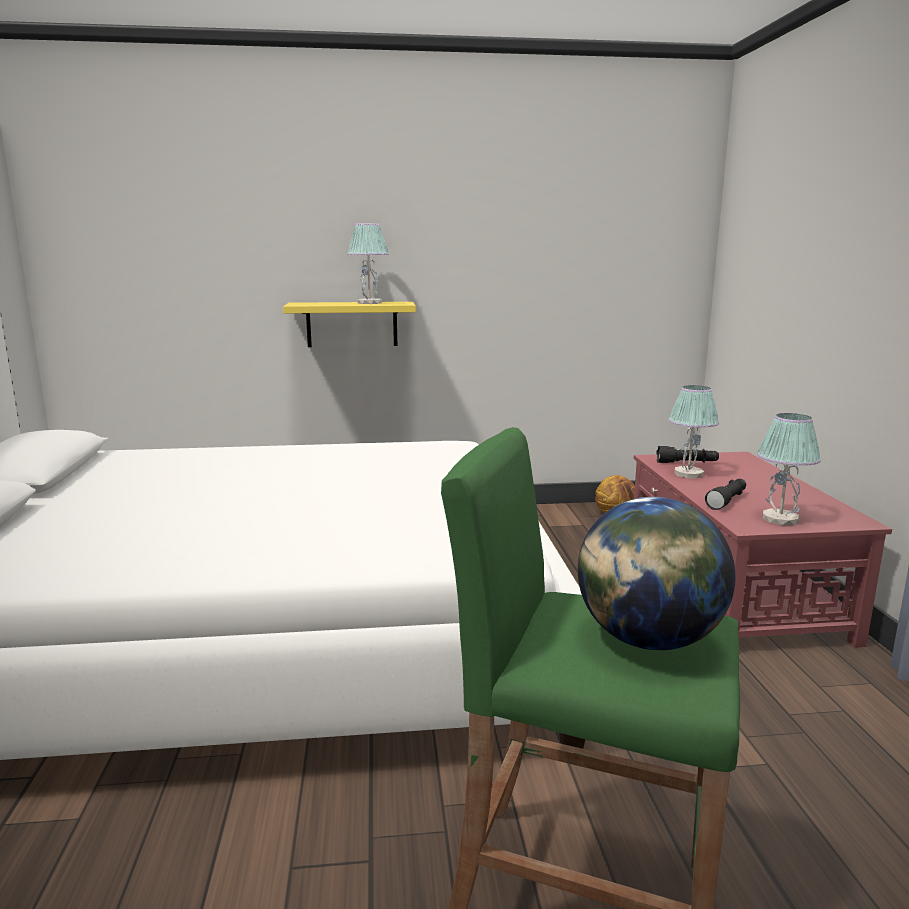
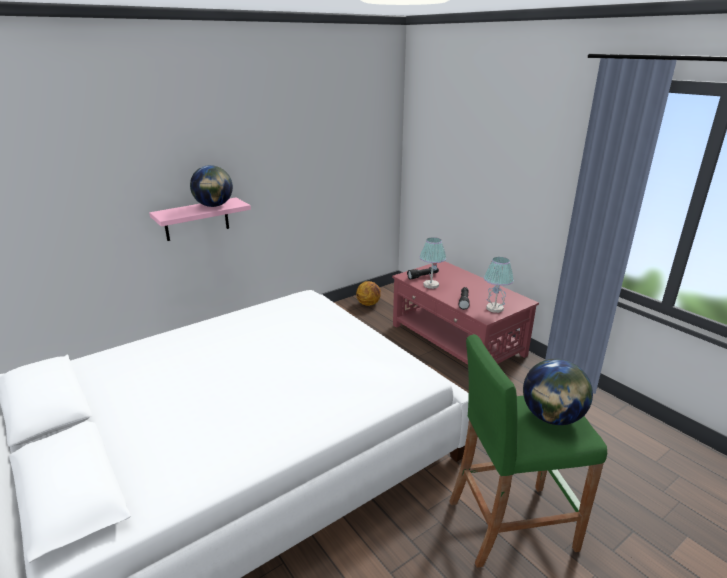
camera: 30 degrees left, 10 degrees up
(352, 324) = (196, 219): yellow shelf -> pink shelf
(369, 303) = (214, 206): table lamp -> globe

